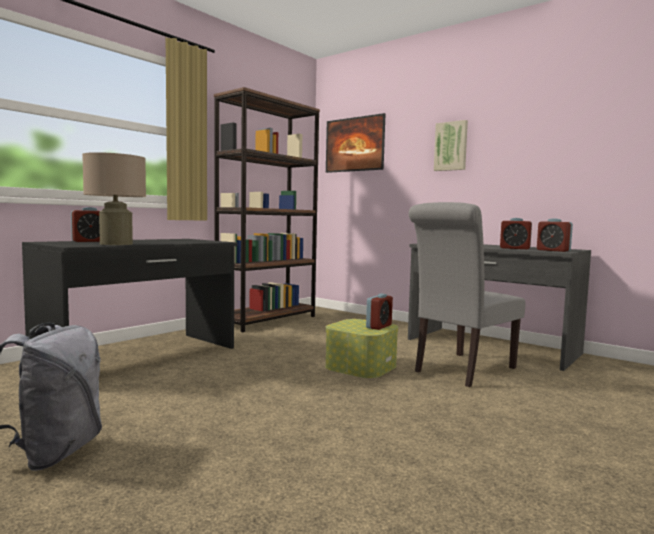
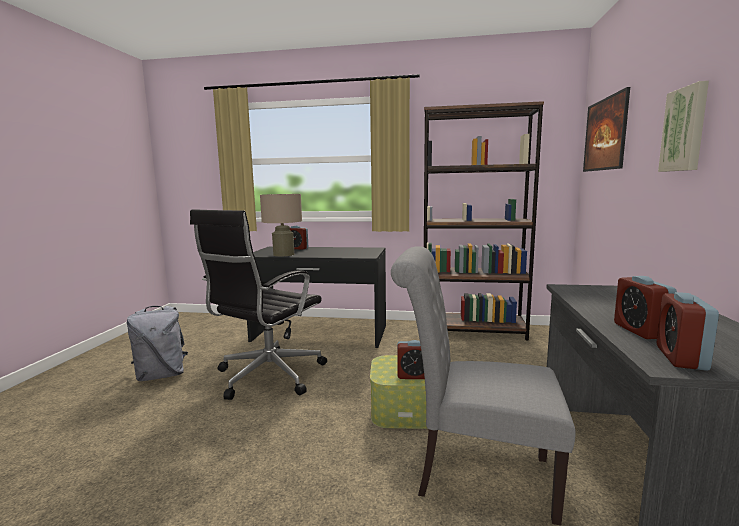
camera: 60 degrees right, 5 degrees up
(203, 396) = (267, 376): none -> black office chair

